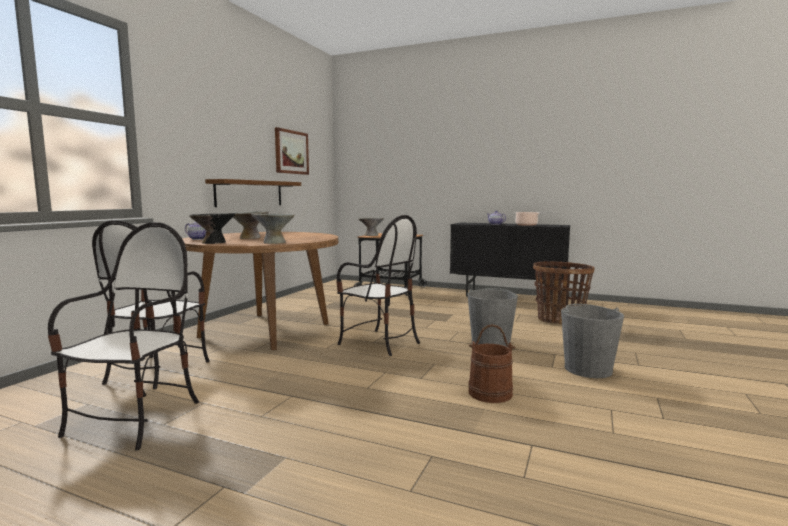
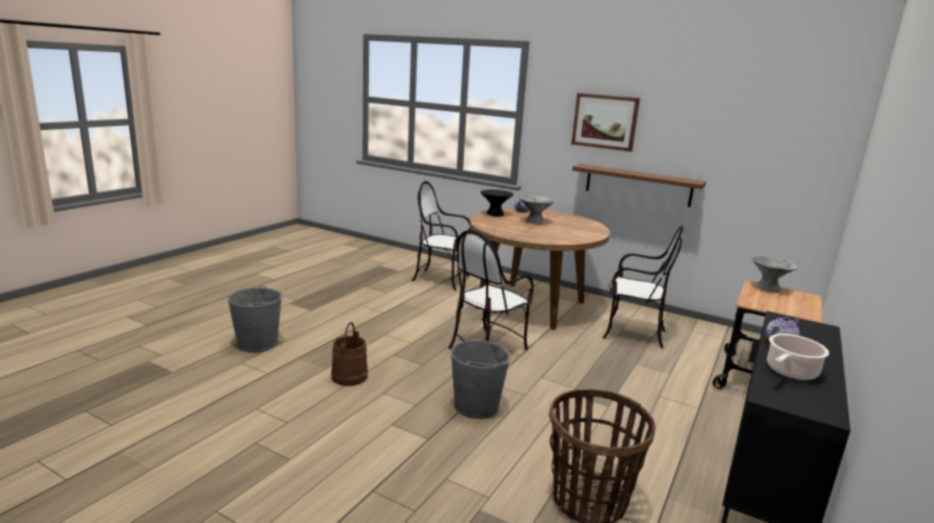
camera: 95 degrees right, 10 degrees up
(136, 420) = (373, 281): chair -> chair (633, 333)
(274, 242) = (492, 226): grey bowl -> none
(291, 152) = (731, 144): picture -> picture (604, 121)
(588, 369) = (375, 445): grey bucket -> grey bucket (258, 343)

